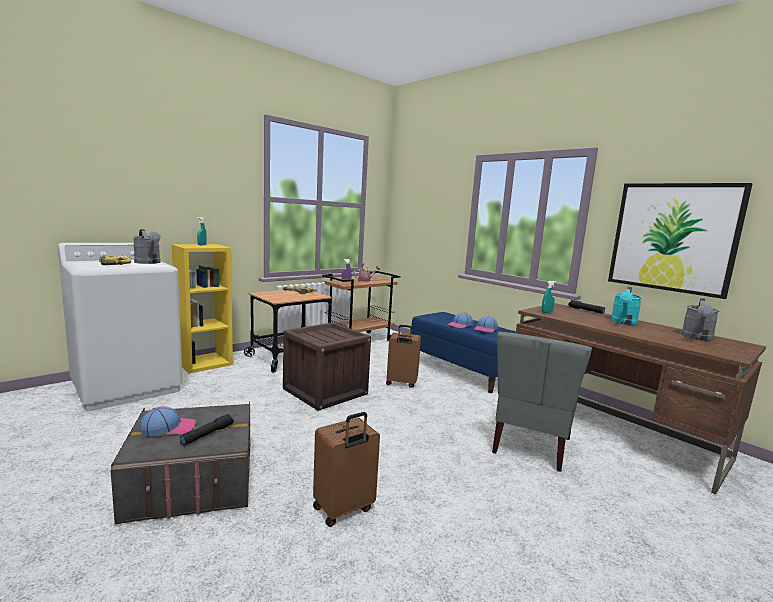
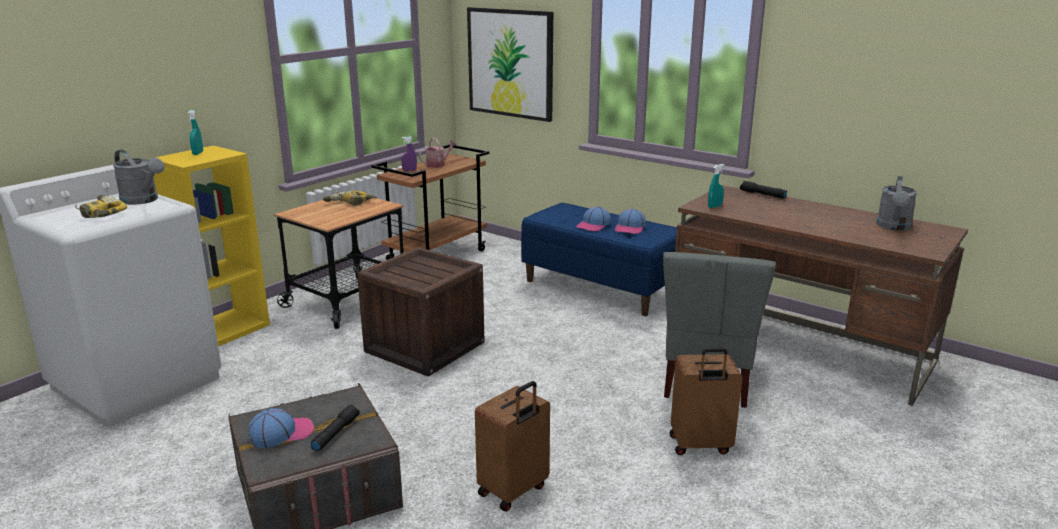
camera: 10 degrees left, 10 degrees up
(401, 383) = (523, 319): brown suitcase -> brown suitcase (700, 445)
(623, 322) = (810, 212): turquoise watering can -> none
(673, 237) = (866, 93): picture -> picture (510, 63)

